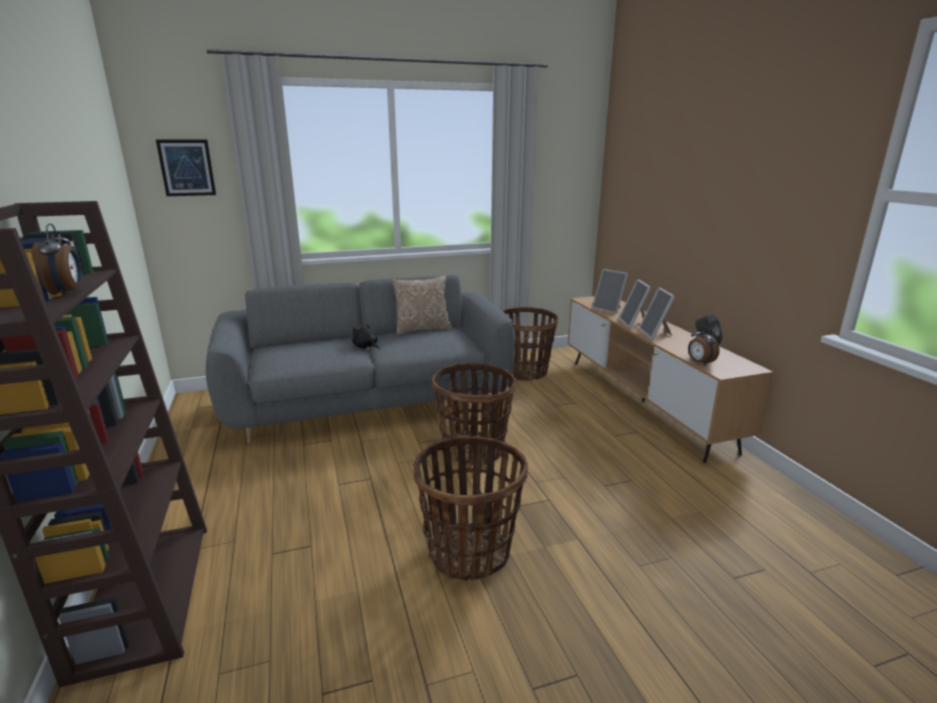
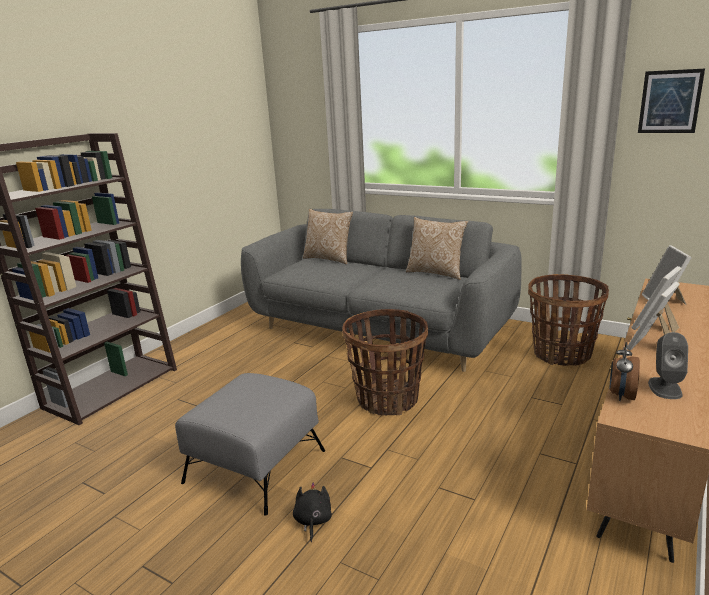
camera: 50 degrees right, 0 degrees up
(65, 293) = (61, 187): alarm clock -> none
(186, 168) = (300, 106): picture -> picture (670, 102)
(292, 342) = (329, 259): none -> pillow
(366, 347) = (365, 276): black plush toy -> black plush toy (313, 521)
(469, 552) = (256, 465): basket -> grey ottoman

